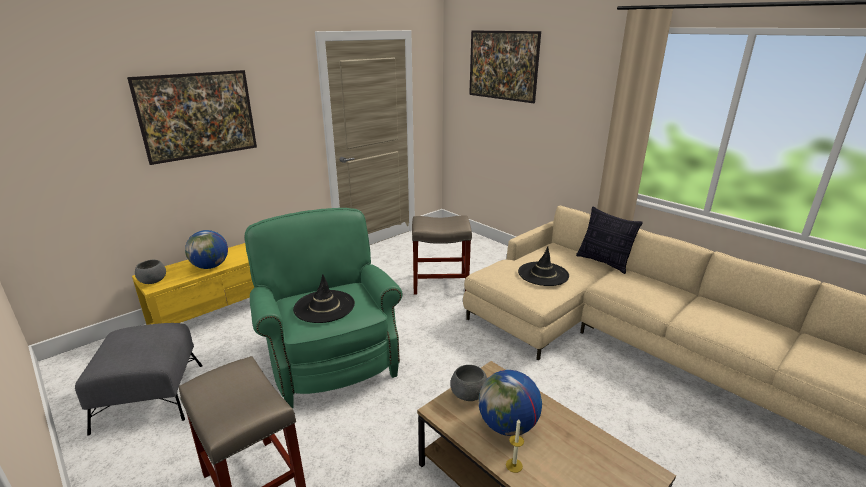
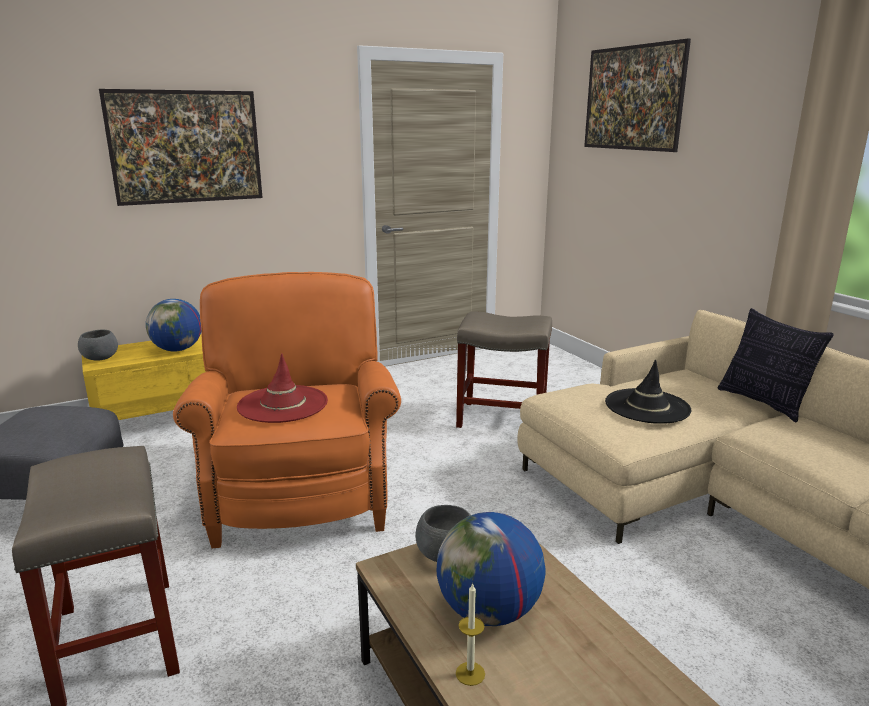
camera: 15 degrees right, 5 degrees down
(324, 306) = (282, 404): black hat -> red hat
(330, 357) = (300, 491): green armchair -> orange armchair

